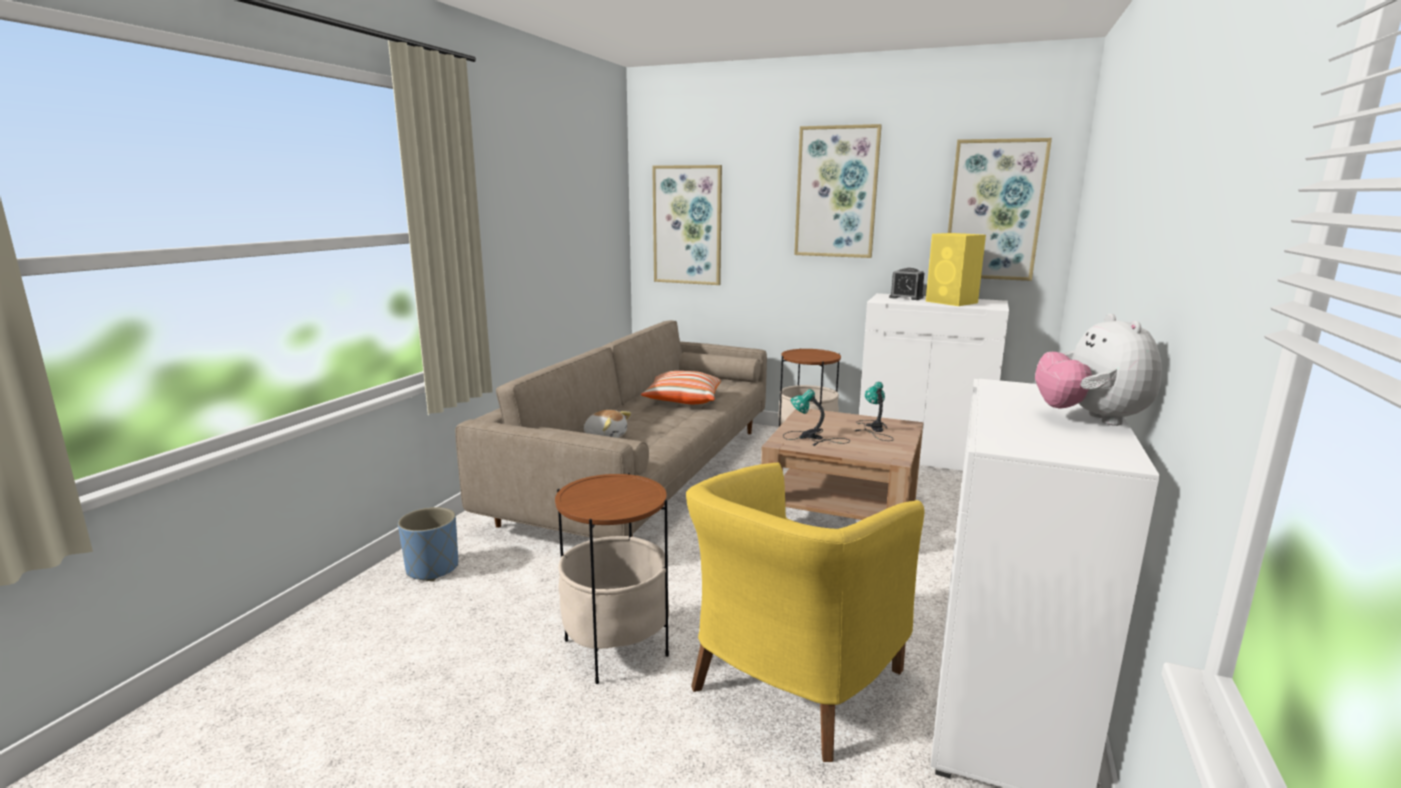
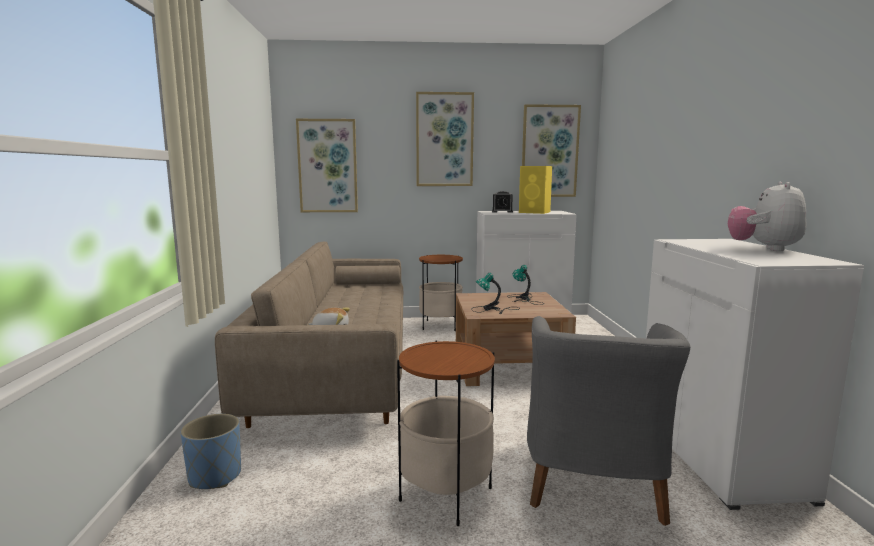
camera: 25 degrees left, 5 degrees down
(682, 401) = (360, 300): pillow -> none
(792, 684) = (593, 481): yellow armchair -> grey armchair
(1090, 419) = (764, 249): plush toy -> plush toy turned 45 degrees clockwise

